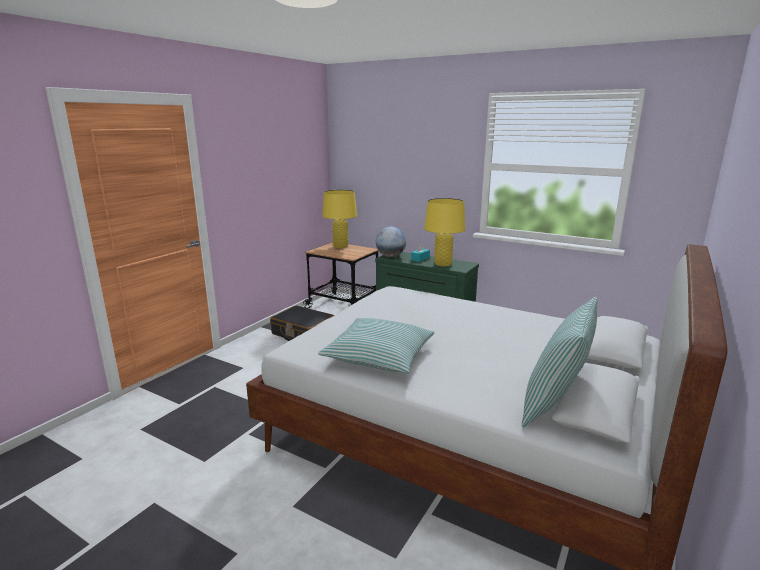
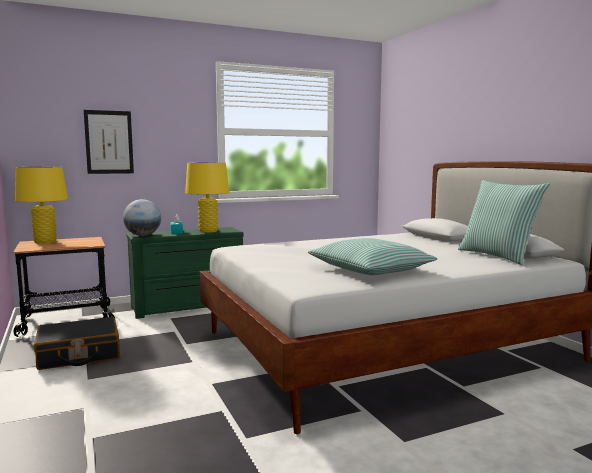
camera: 55 degrees left, 10 degrees down
(393, 173) = (109, 142): none -> picture

